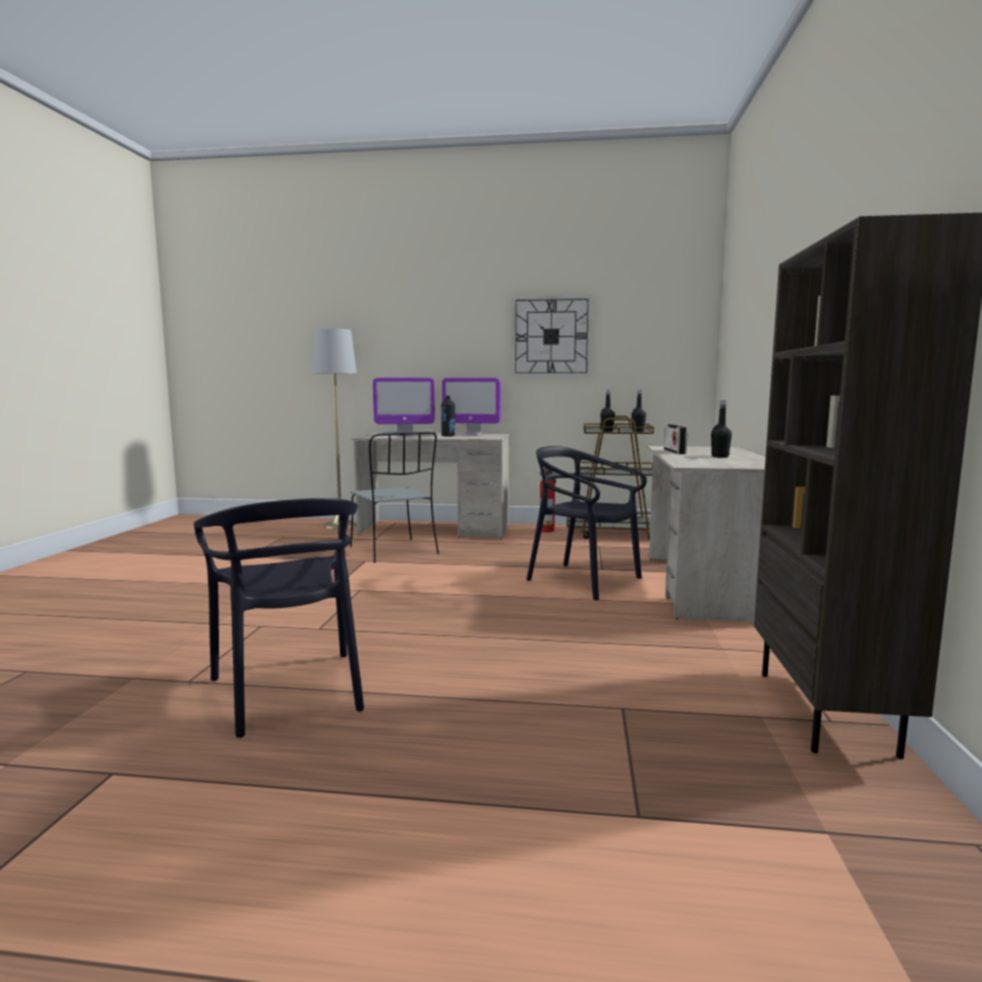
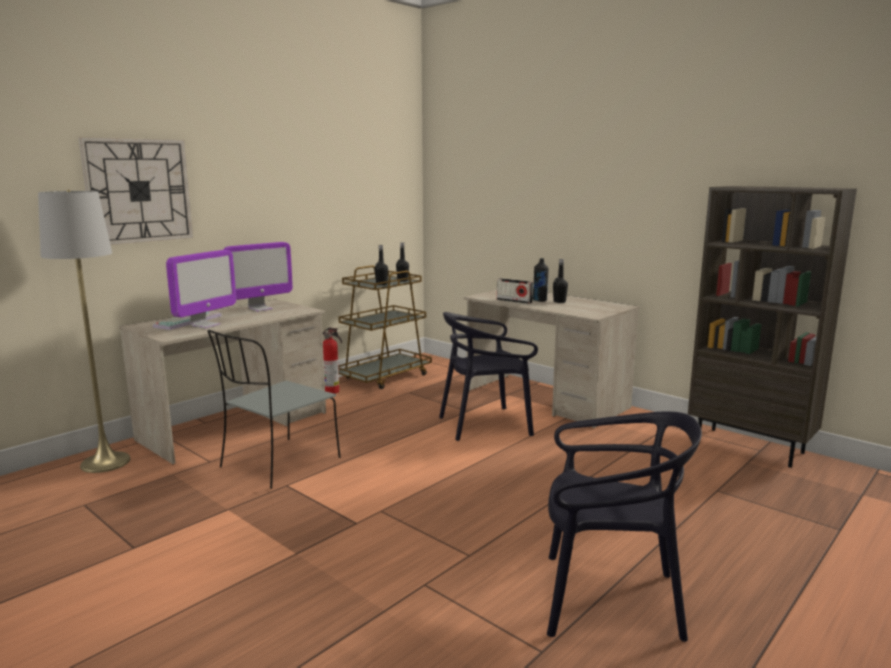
camera: 55 degrees left, 5 degrees up
(394, 551) = (278, 464): grey chair -> grey chair turned 120 degrees clockwise
(448, 436) = (249, 315): black bottle -> black bottle (539, 300)
(551, 336) = (303, 190): wall clock -> wall clock (138, 191)

